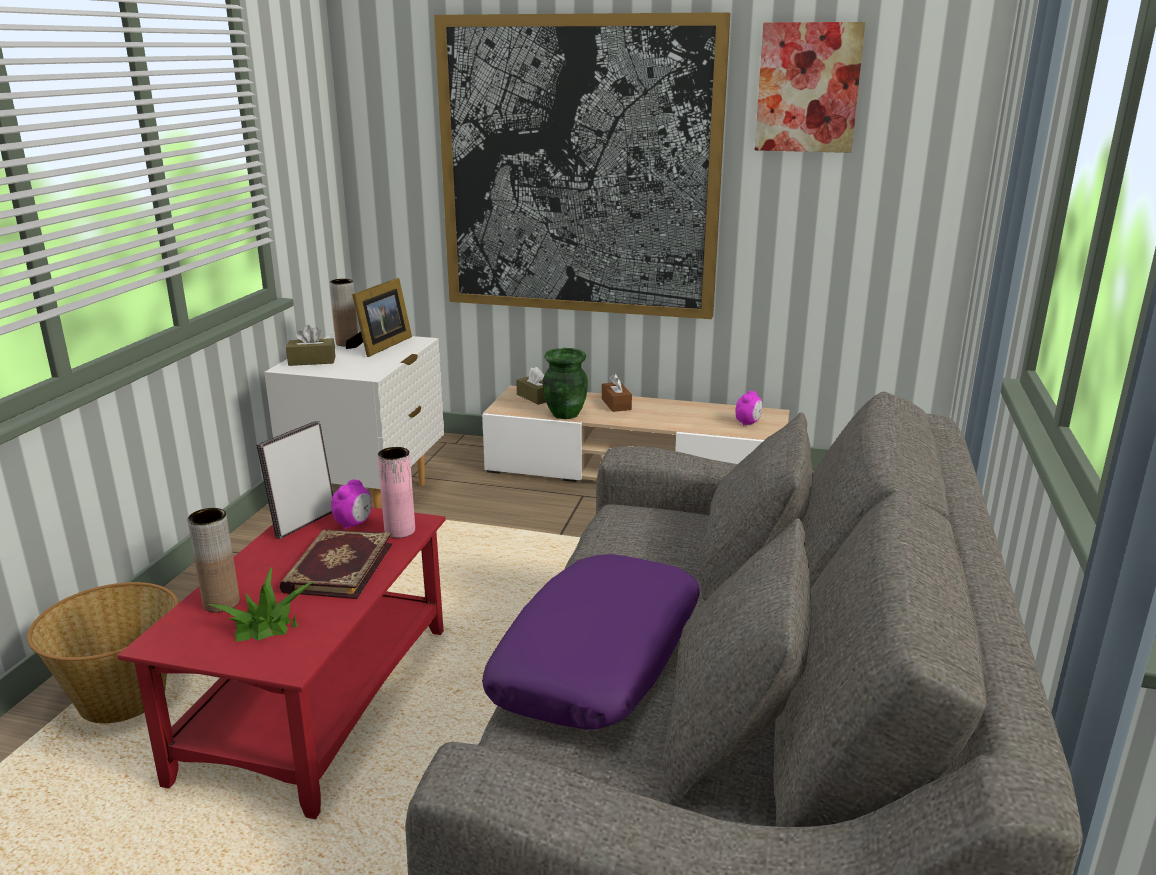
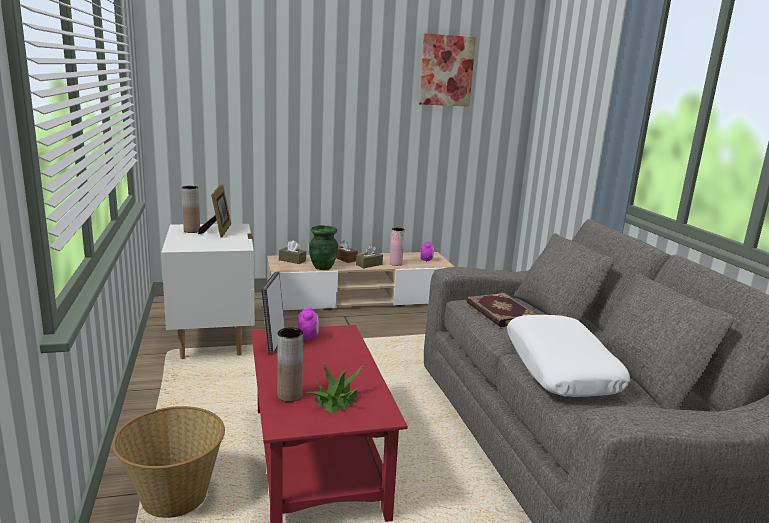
camera: 30 degrees left, 5 degrees down
(312, 361) = (185, 243): brown tissue box -> brown tissue box (369, 264)
(337, 567) = (333, 362): book -> book (500, 312)
(400, 531) = (341, 336): pink vase -> pink vase (396, 264)
(579, 168) = (315, 114): picture -> none
(599, 660) = (561, 368): purple pillow -> white pillow

